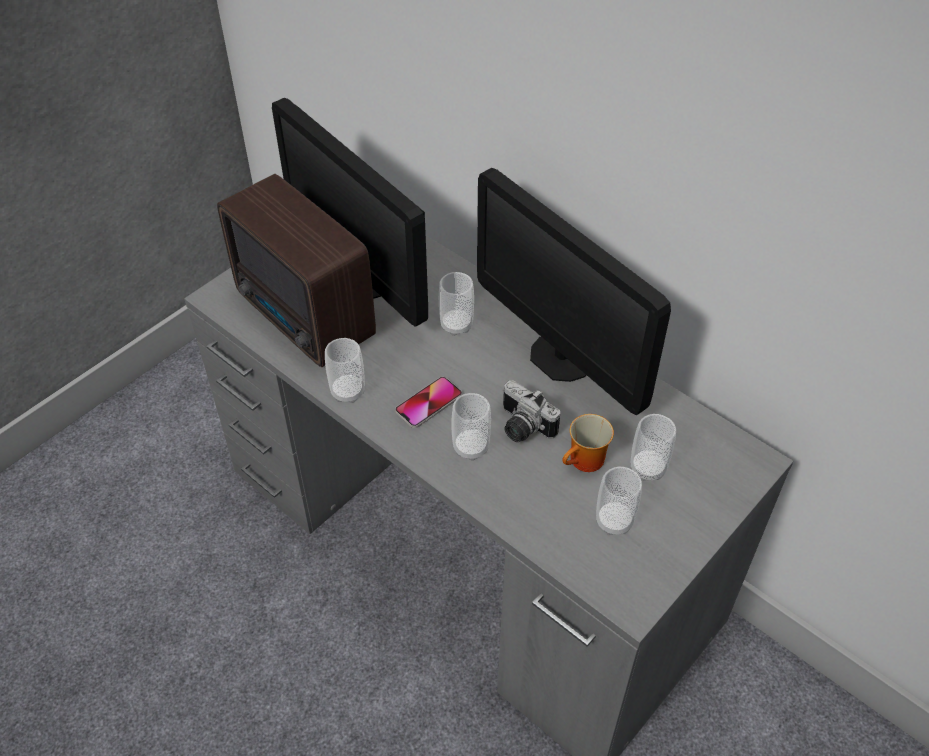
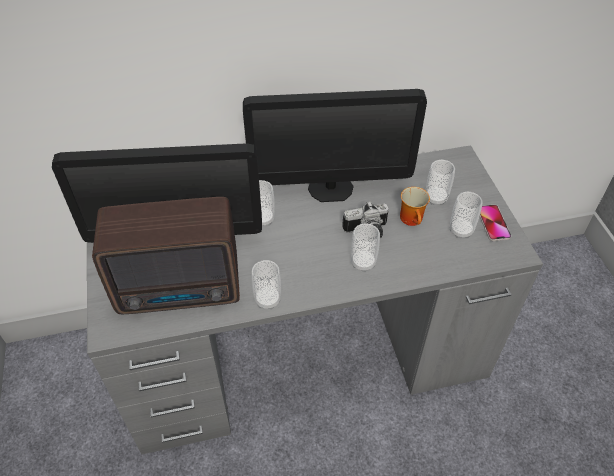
camera: 55 degrees left, 0 degrees up
(428, 403) = (313, 264): phone -> phone (493, 223)

